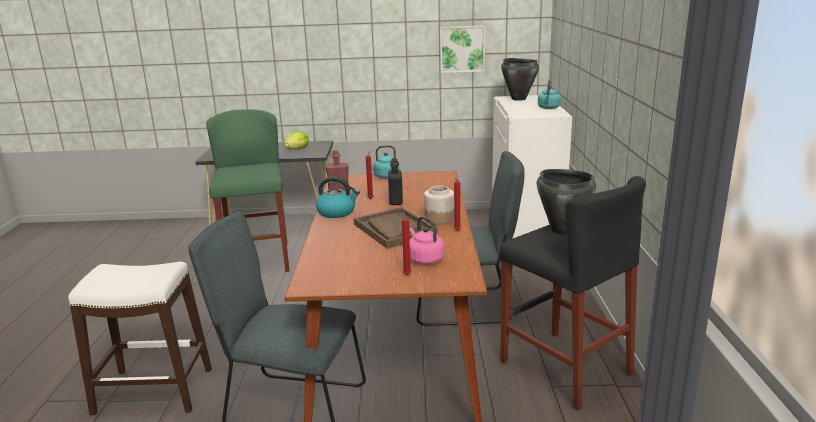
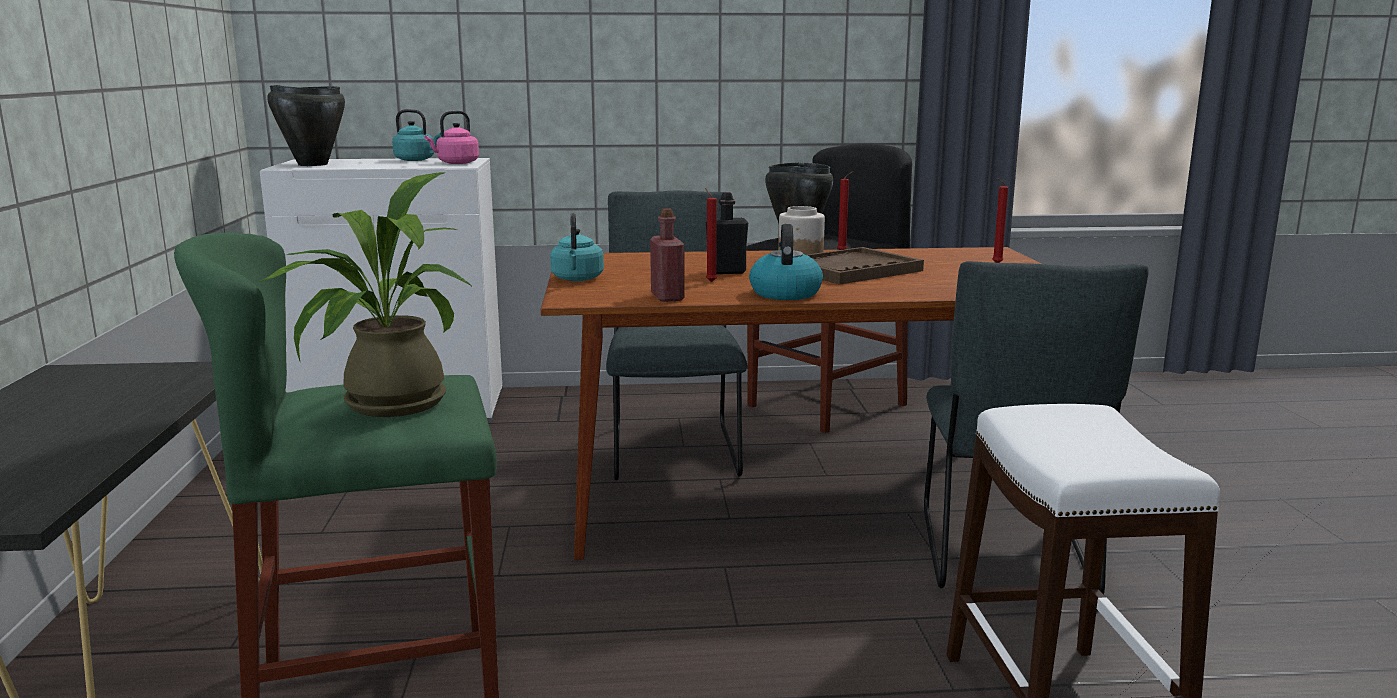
camera: 95 degrees left, 5 degrees down
(237, 171) = (383, 406): none -> potted plant
(297, 150) = (109, 393): lettuce -> none
(424, 259) = (945, 260): pink kettle -> pink kettle (456, 163)
(462, 49) = (168, 72): picture -> none

